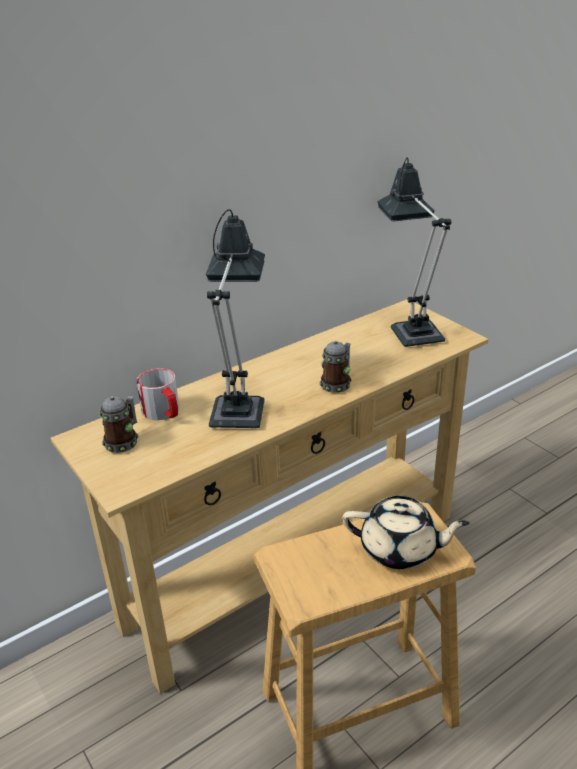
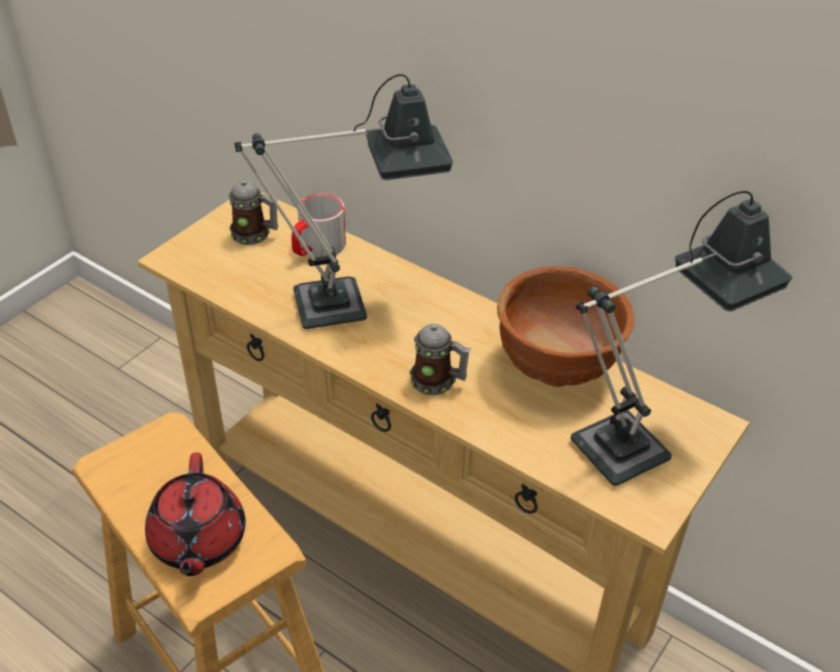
camera: 70 degrees right, 10 degrees up
(343, 341) = (558, 367): none -> brown bowl
(400, 550) = (198, 541): beige teapot -> red teapot

